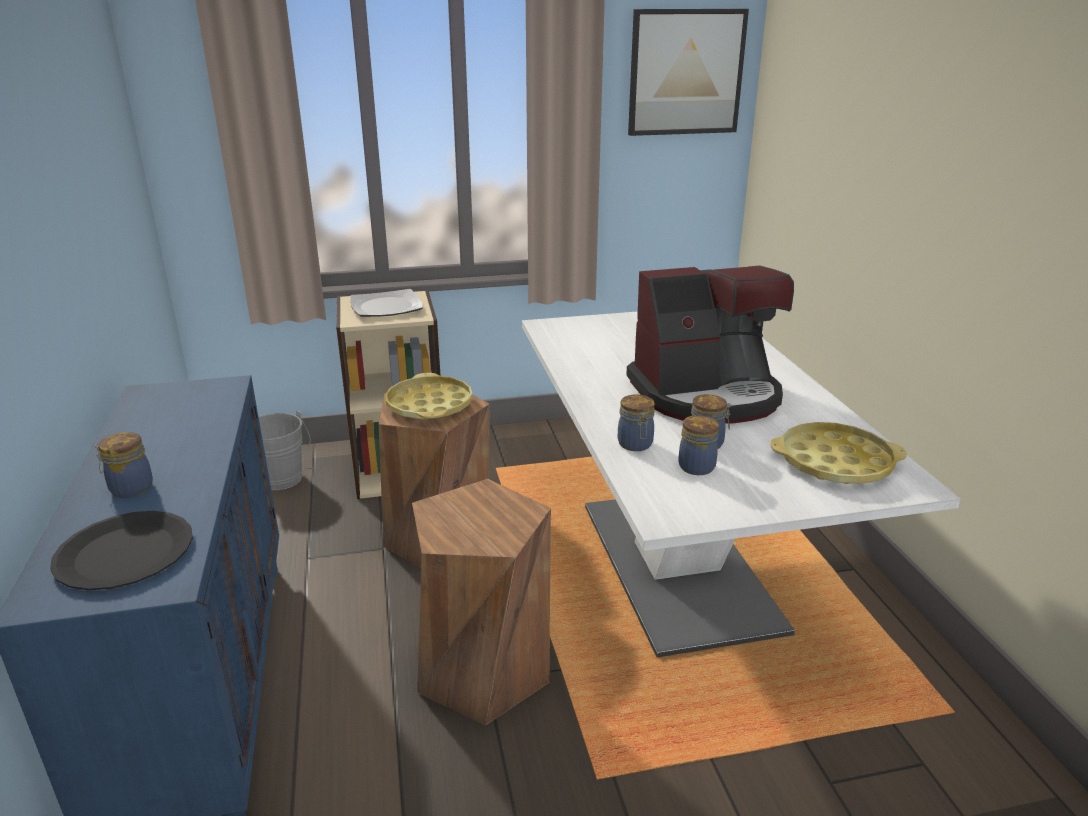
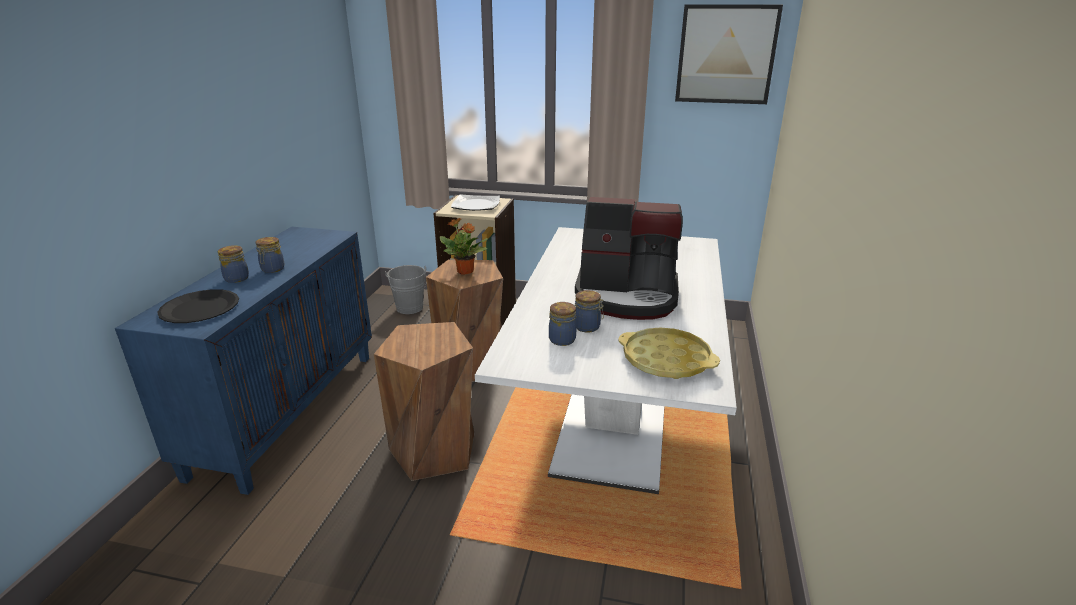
camera: 25 degrees right, 0 degrees up
(429, 405) = (465, 272): yellow tray -> potted plant
(635, 445) = (538, 317): jar -> jar (272, 269)

